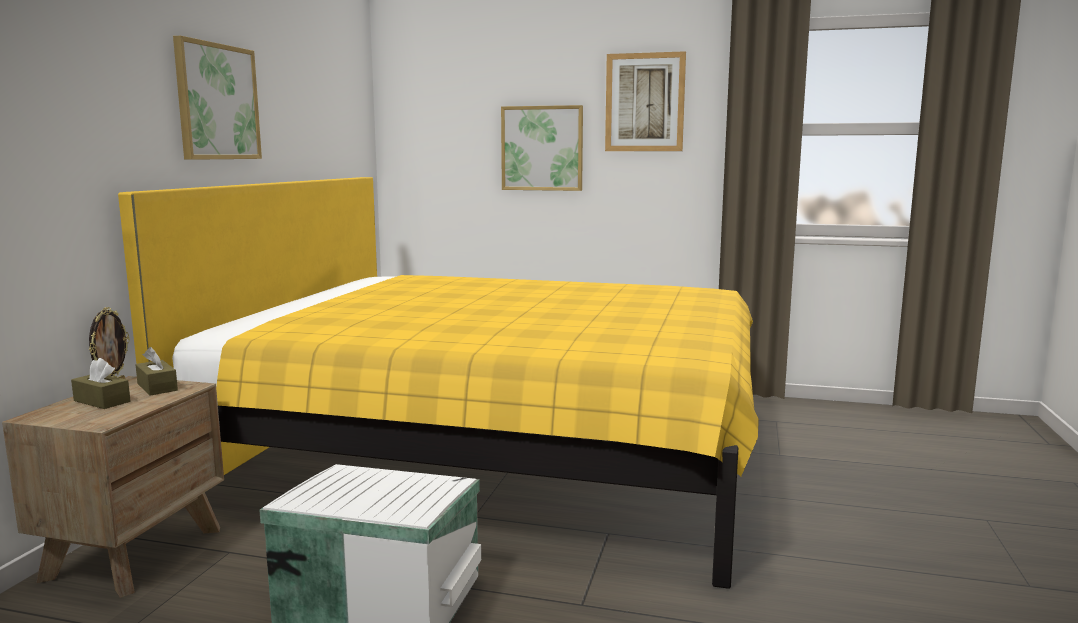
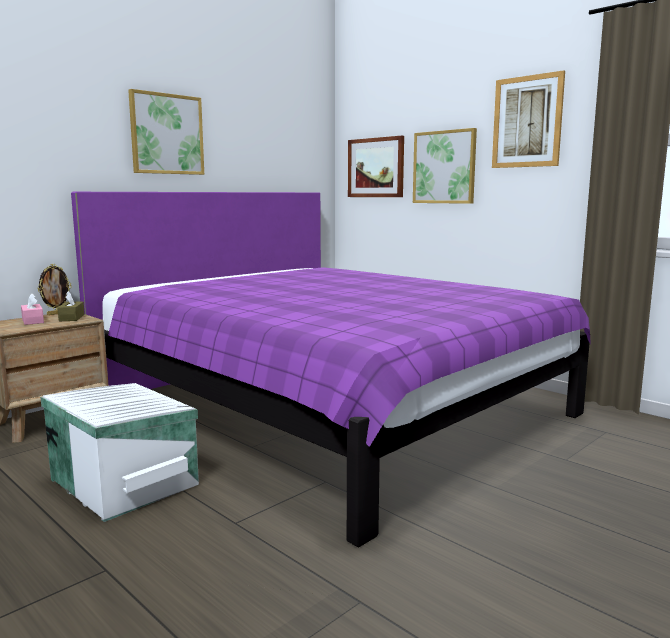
camera: 30 degrees right, 0 degrees up
(102, 401) = (32, 321): brown tissue box -> pink tissue box
(443, 146) = (376, 167): none -> picture
(496, 451) = (329, 408): yellow bed -> purple bed

